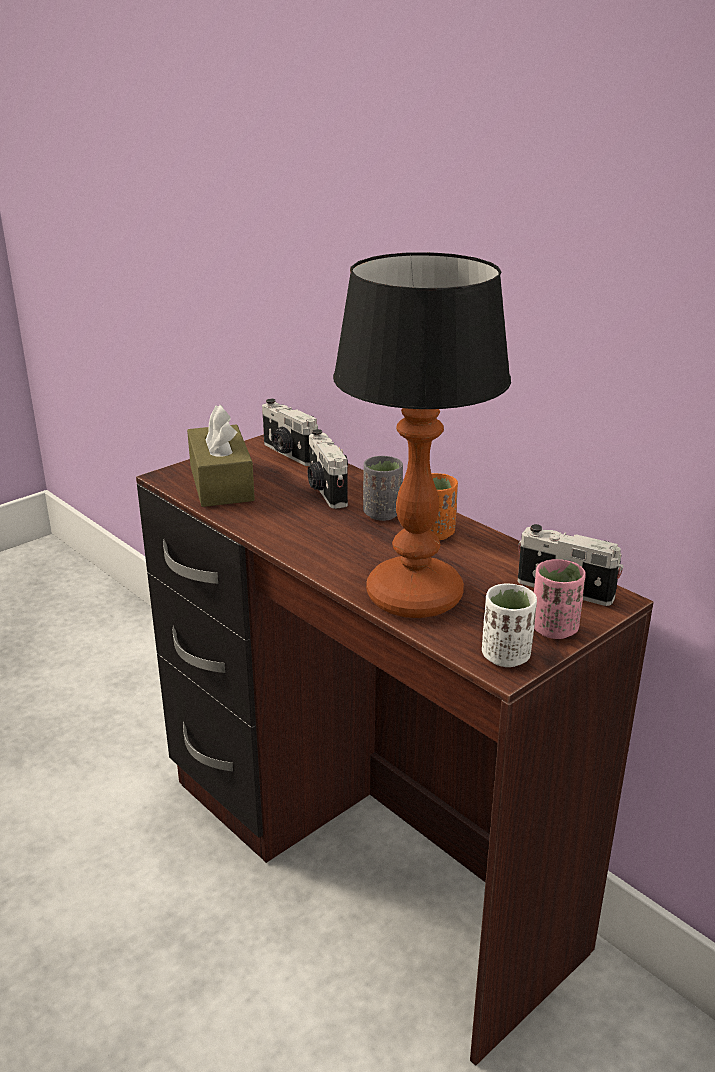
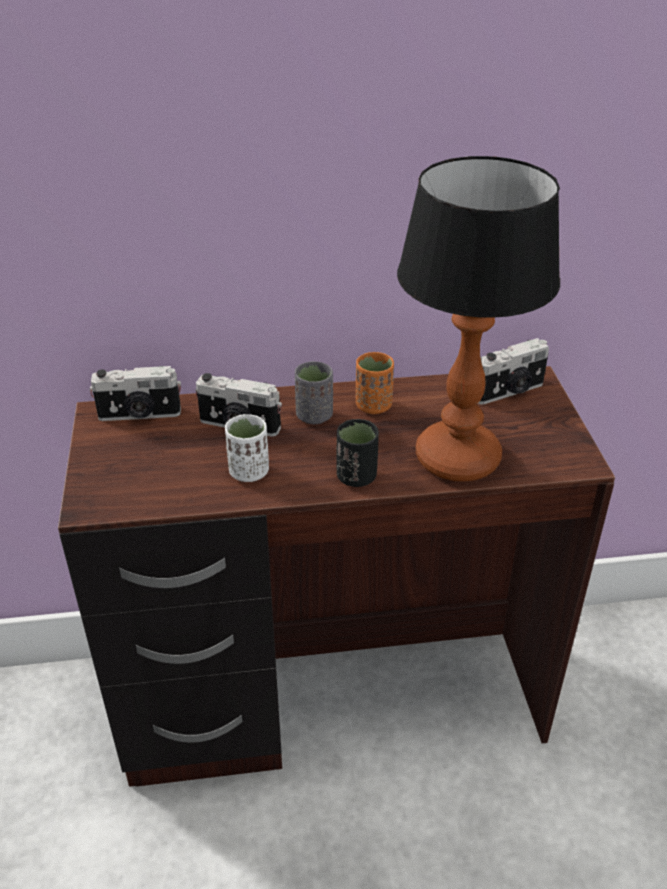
camera: 55 degrees left, 10 degrees up
(221, 483) = (149, 478): brown tissue box -> none
(324, 559) = (356, 477): none -> black cup
(506, 656) = (570, 455): white cup -> white cup (249, 472)
(554, 629) = (553, 419): pink cup -> none

